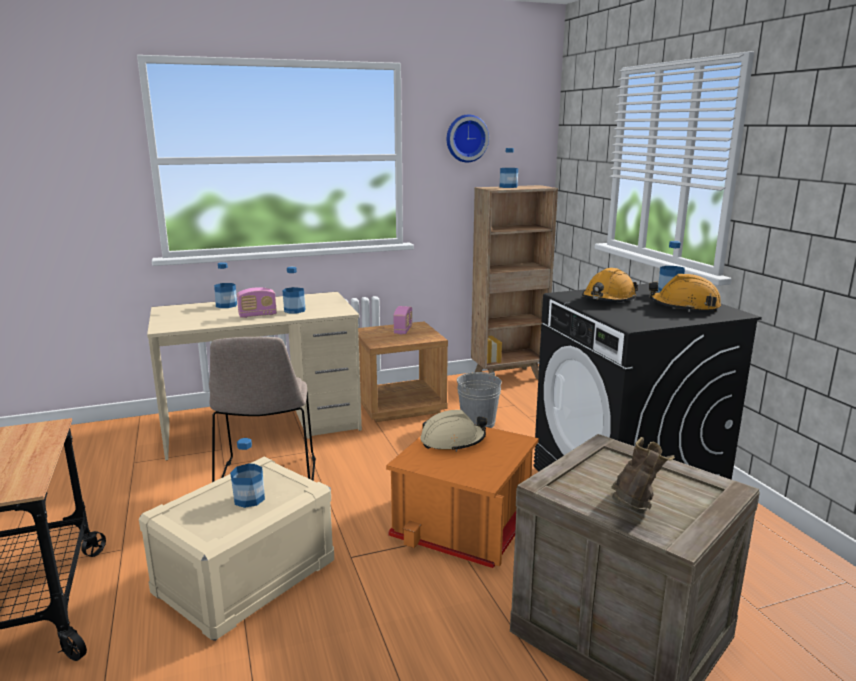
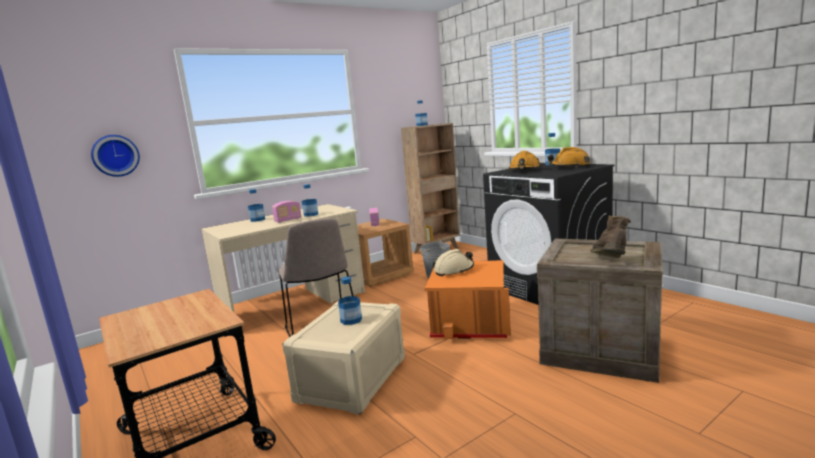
camera: 15 degrees left, 5 degrees down
(466, 138) = (391, 97): wall clock -> wall clock (115, 155)

